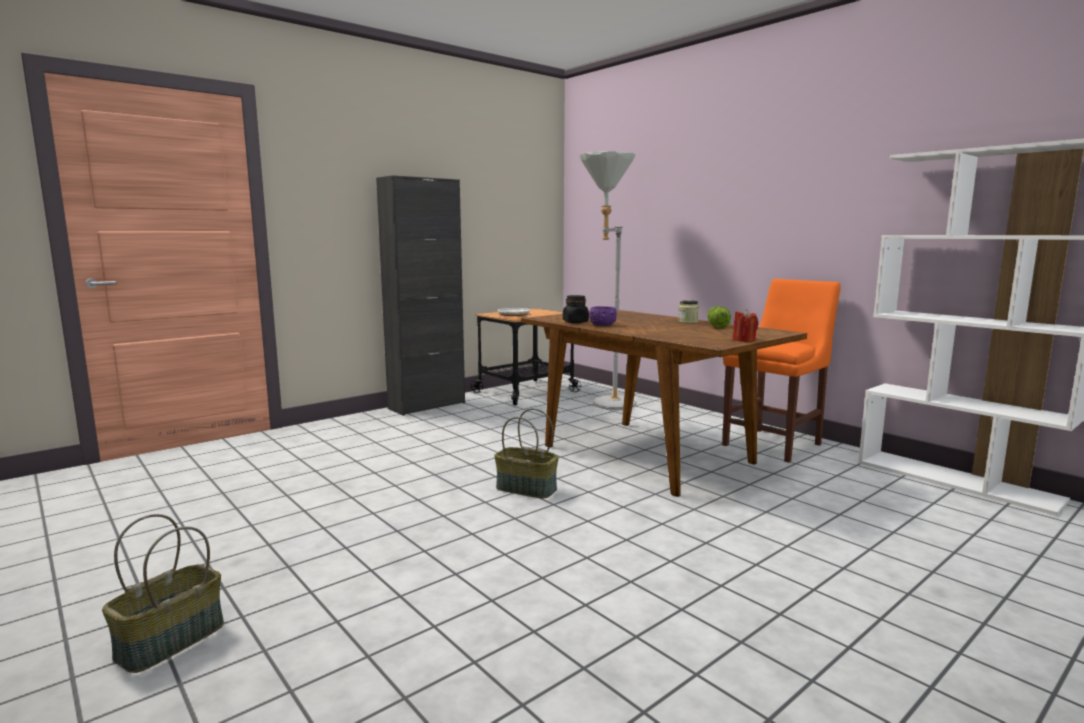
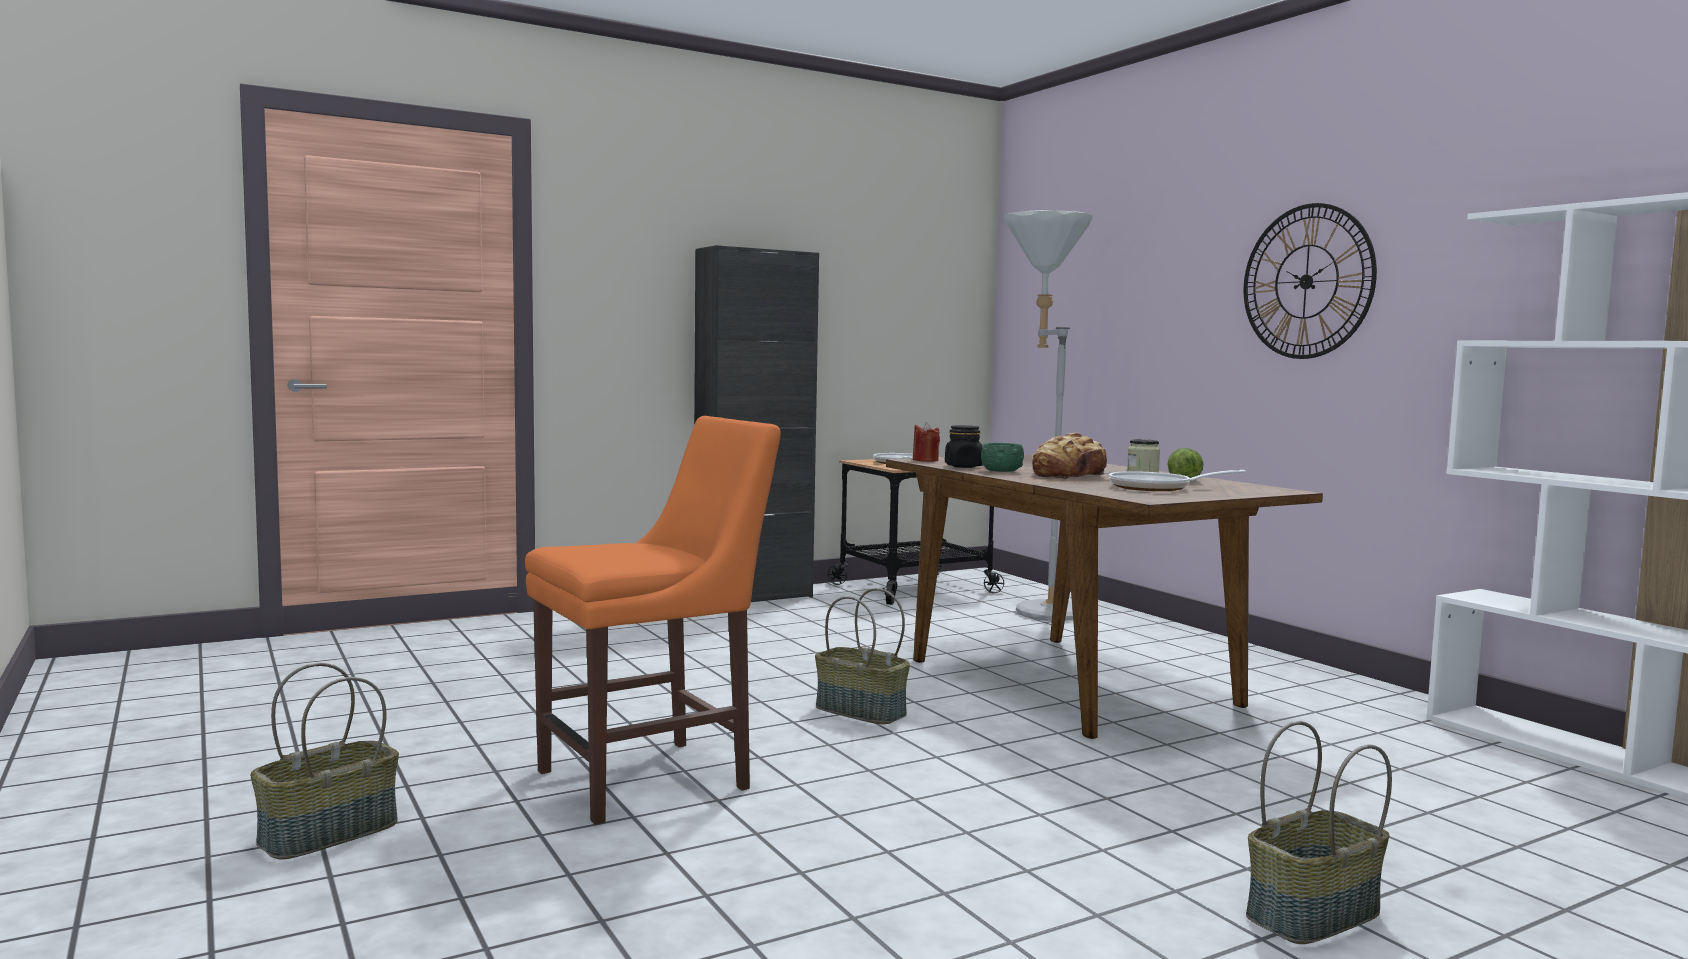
camera: 10 degrees right, 5 degrees down
(602, 325) = (1001, 471): purple bowl -> green bowl
(647, 326) = (1070, 475): none -> bread
(710, 334) = (1157, 488): none -> frying pan
(744, 340) = (1203, 496): red candle -> red candle (925, 460)
(773, 197) = (1306, 281): none -> wall clock
(775, 444) = (1294, 683): orange chair -> orange chair (654, 778)
(870, 623) = (1314, 916): none -> basket

